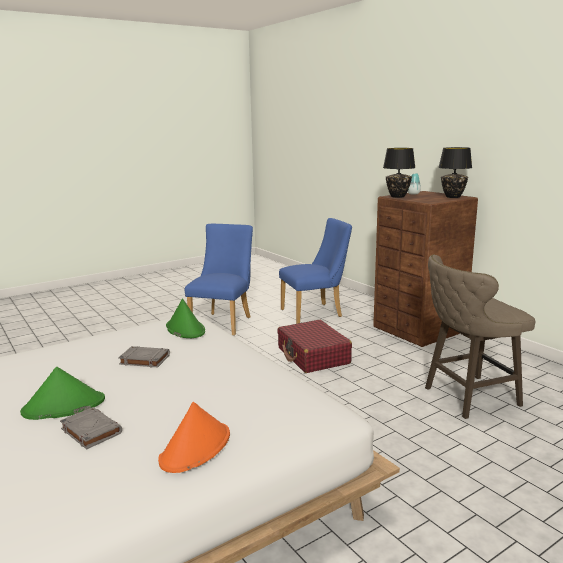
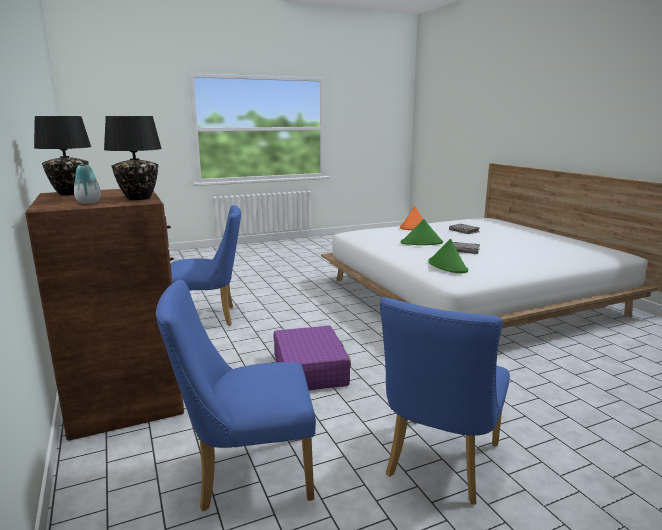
camera: 170 degrees left, 0 degrees up
(63, 406) = (489, 237): green hat -> green hat (422, 243)
(313, 356) = (310, 370): red suitcase -> purple suitcase
(468, 397) = (209, 317): beige stool -> blue chair

